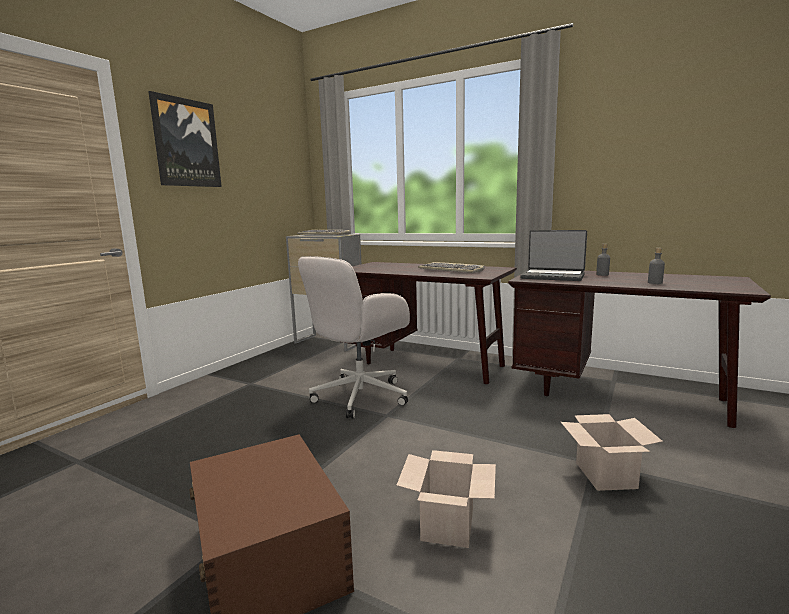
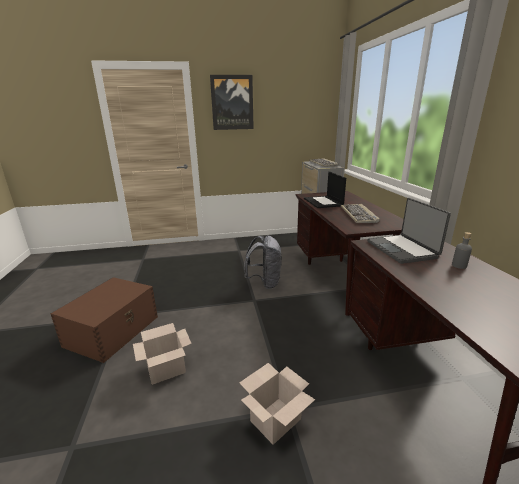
camera: 50 degrees right, 10 degrees up
(360, 396) = (265, 282): white office chair -> grey backpack
(387, 270) = (323, 202): none -> laptop
(655, 283) = (464, 298): grey bottle -> none

